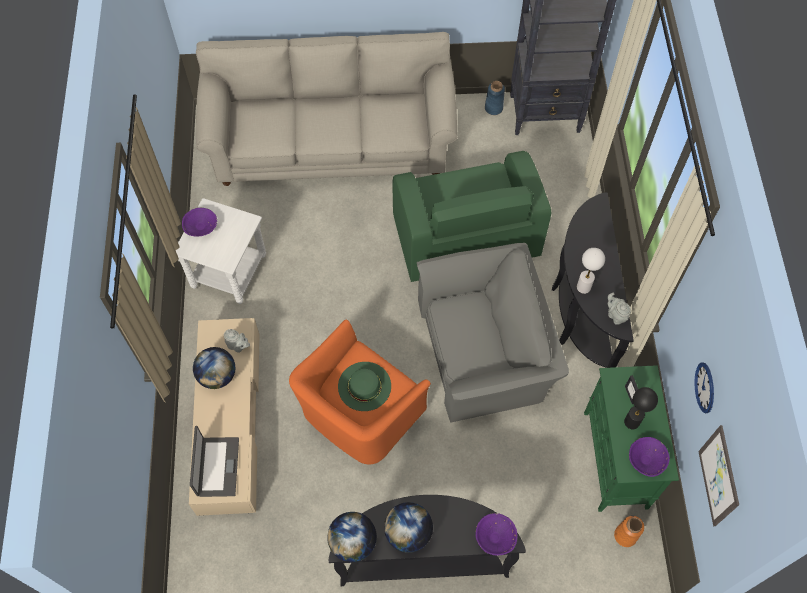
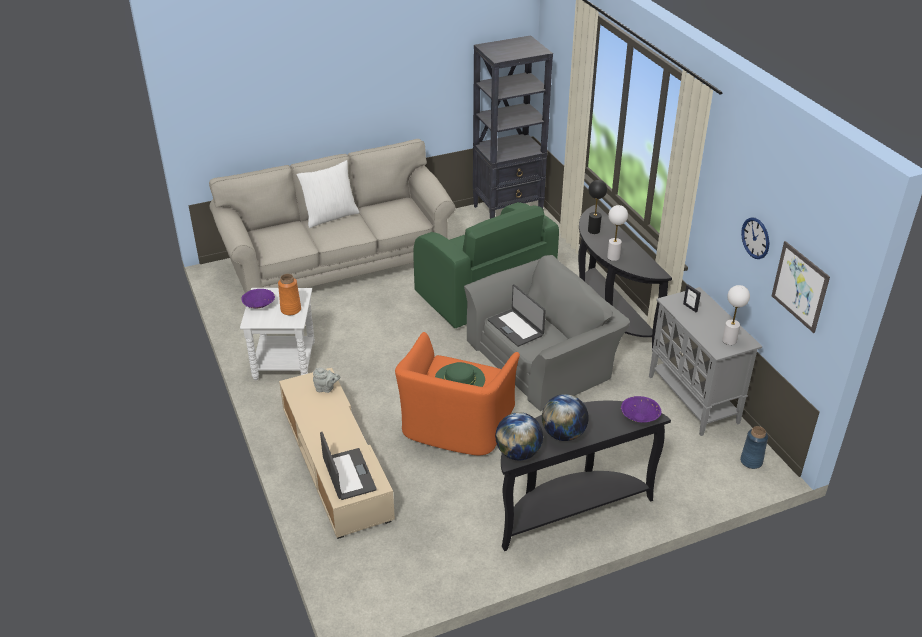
camera: 20 degrees left, 25 degrees down
(217, 376) = (316, 413): globe -> none
(326, 102) = (330, 216): none -> white pillow
(457, 324) = (516, 327): none -> laptop
(493, 108) = (464, 216): blue vase -> blue vase (751, 461)
(615, 460) = (693, 400): green cabinet -> grey cabinet
(616, 315) = (649, 267): grey teapot -> none
(625, 536) = (733, 445): orange vase -> orange vase (290, 310)
(631, 422) = (702, 322): black table lamp -> black table lamp (593, 231)
(646, 459) = (729, 340): purple bowl -> white table lamp

